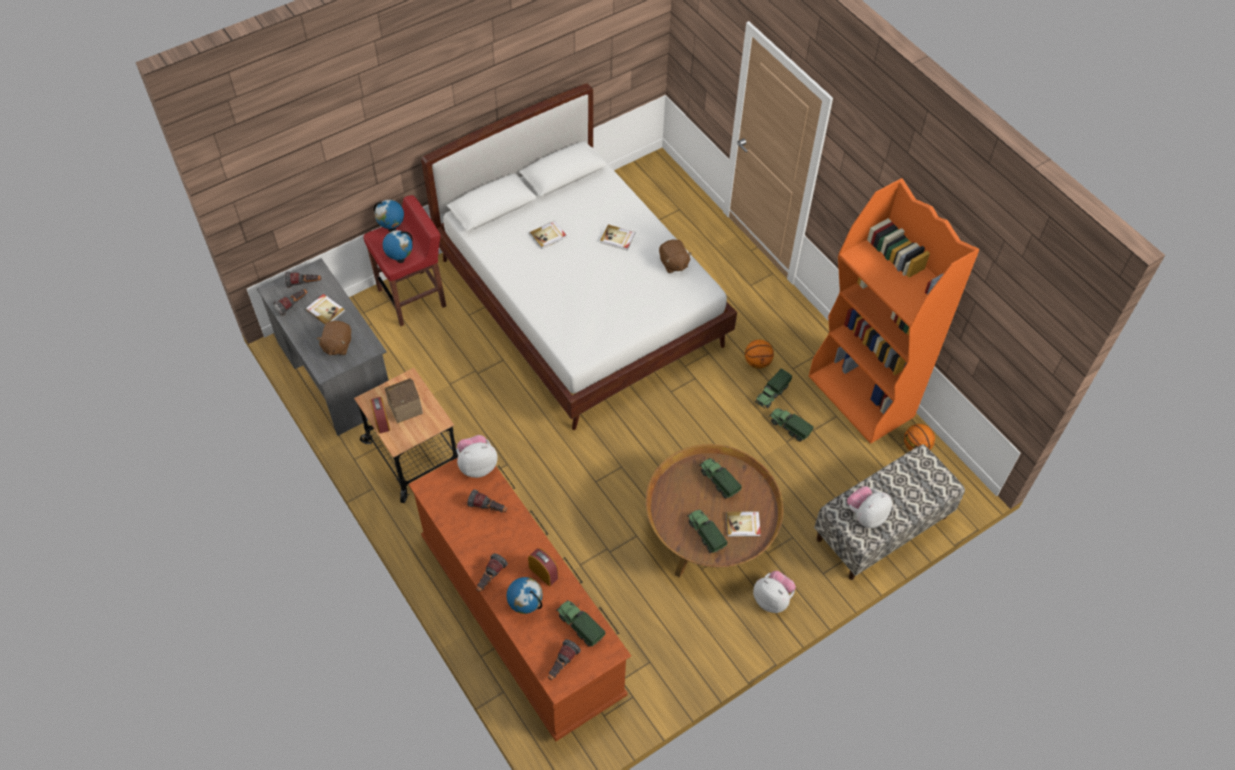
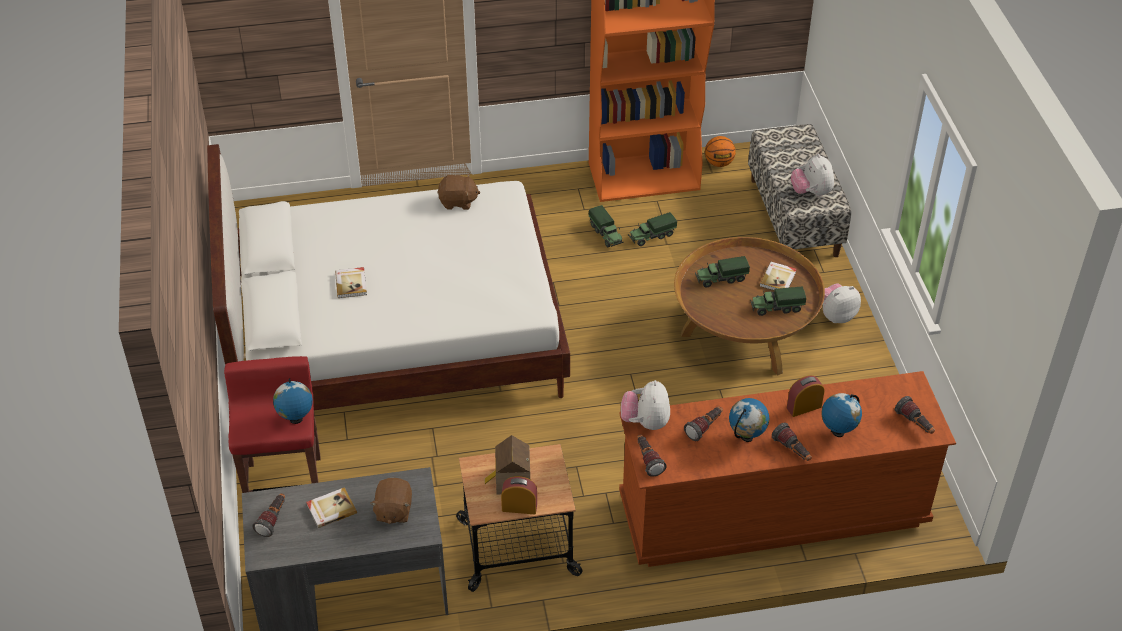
camera: 65 degrees left, 10 degrees down
(293, 305) = (301, 539): flashlight -> flashlight (648, 460)
(337, 345) = (393, 511): brown plush toy -> brown plush toy turned 60 degrees clockwise
(392, 228) = (241, 414): globe -> globe (746, 437)
(580, 626) = (877, 398): toy truck -> none
(617, 238) = (395, 231): book -> none
(757, 362) = (561, 231): basketball -> none

